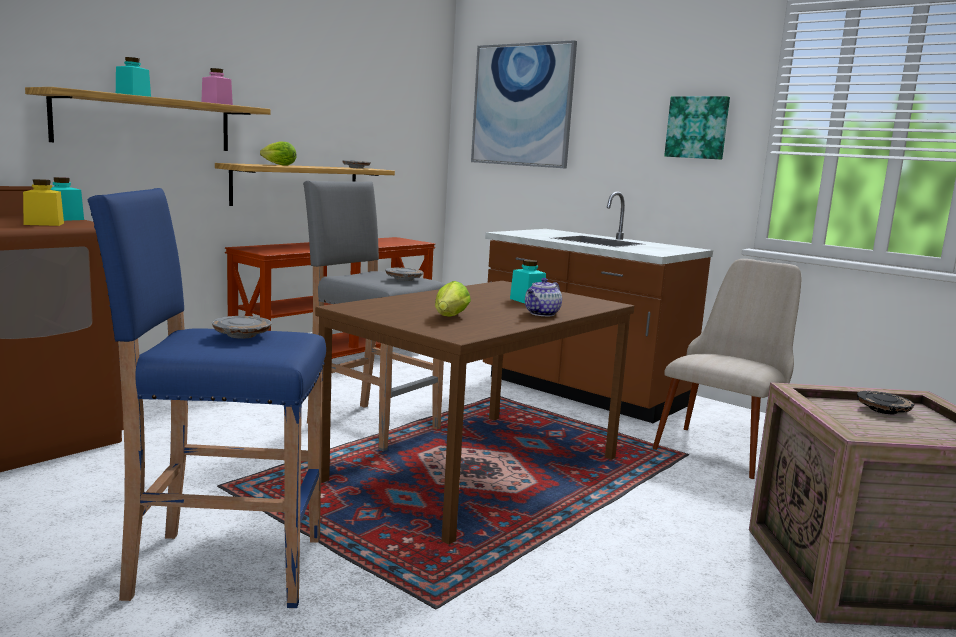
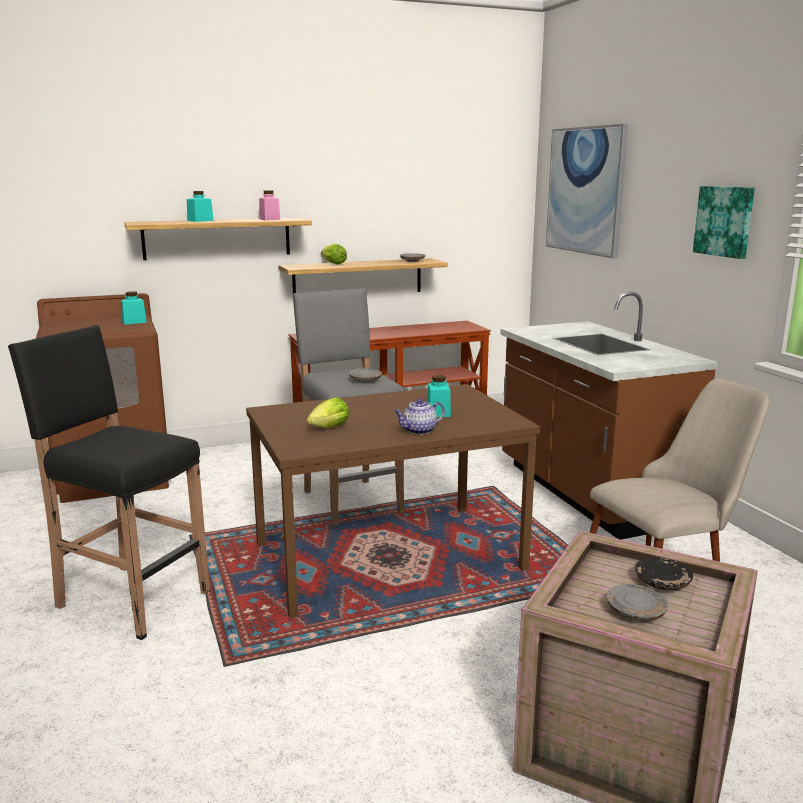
camera: 30 degrees right, 5 degrees up
(44, 224) = (109, 329): yellow jar -> none
(223, 567) = (130, 599): blue stool -> black stool
(242, 335) = (134, 436): grey plate -> grey plate (636, 612)

